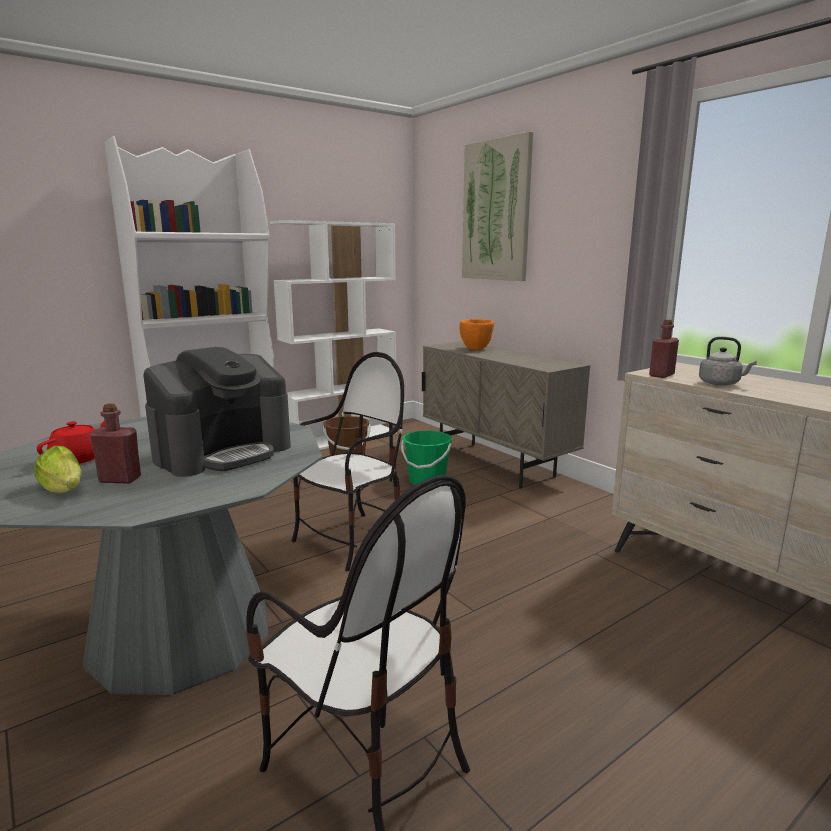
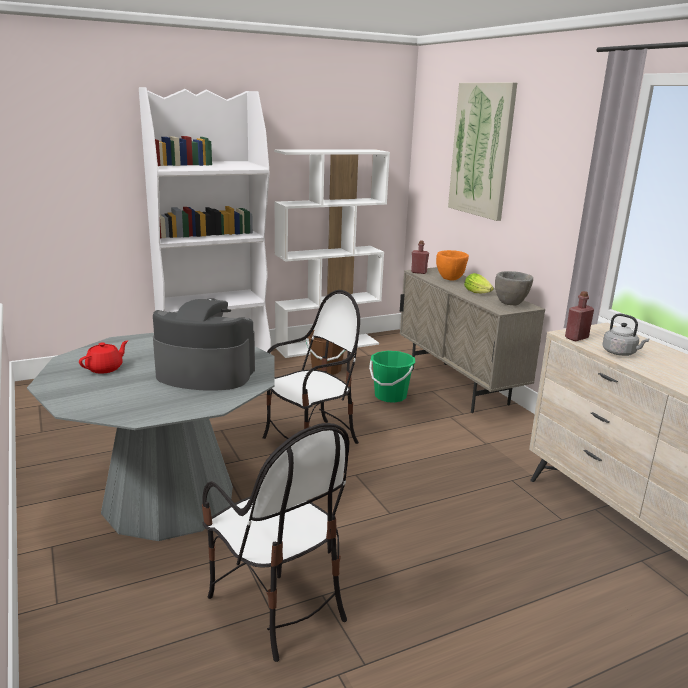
camera: 10 degrees right, 5 degrees up
(64, 490) = (95, 395): lettuce -> lettuce (478, 293)
(120, 479) = (131, 390): red bottle -> red bottle (419, 272)
(223, 452) = (204, 373): coffee machine -> coffee machine turned 135 degrees counterclockwise
(552, 363) = (510, 304): none -> grey bowl

